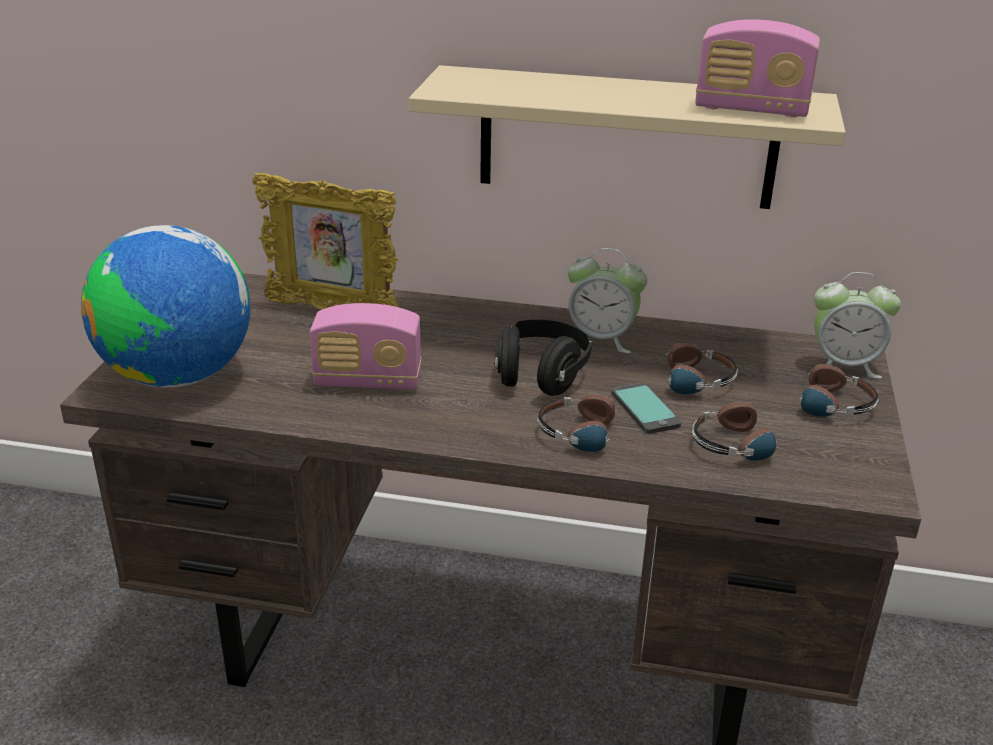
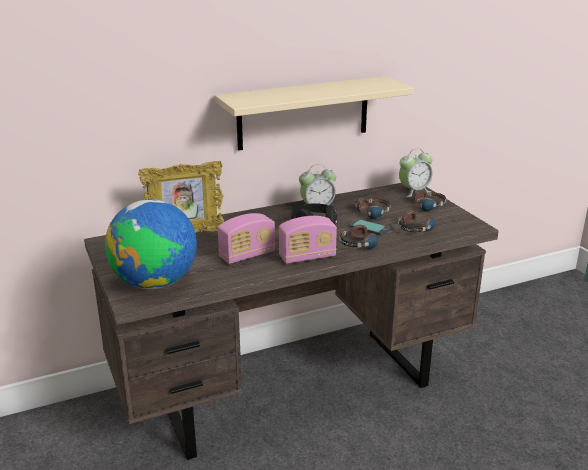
camera: 35 degrees left, 5 degrees down
(751, 110) = (371, 87): radio -> radio (307, 257)

